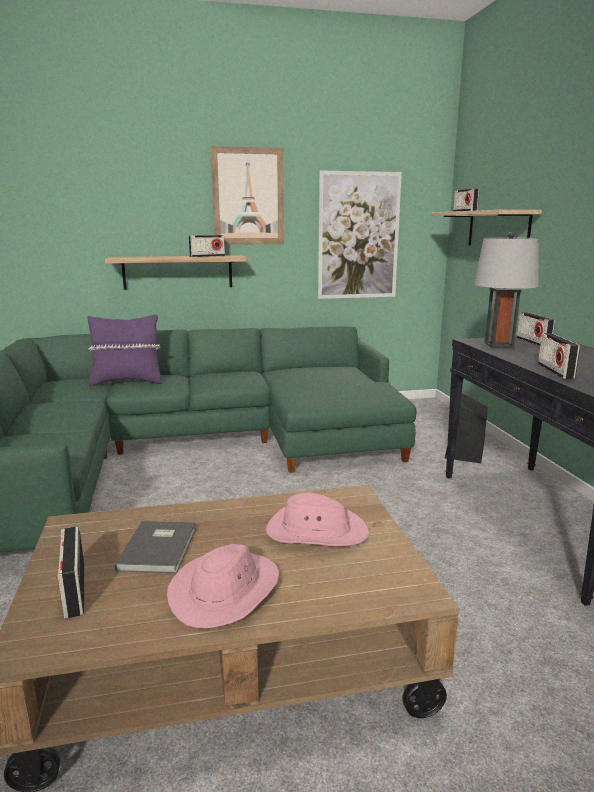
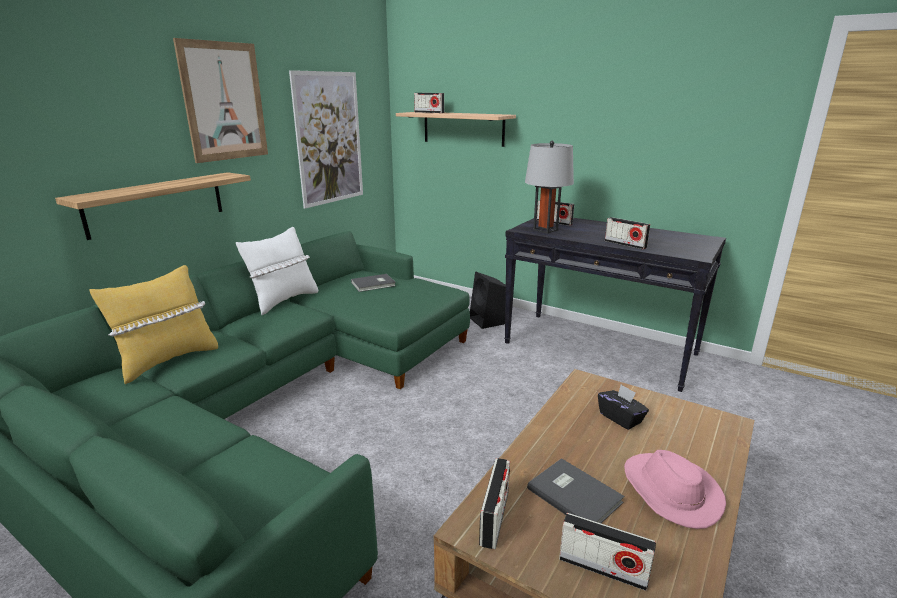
camera: 45 degrees left, 5 degrees up
(127, 382) = (167, 360): purple pillow -> yellow pillow
(207, 256) = (201, 179): radio -> radio (494, 518)
(252, 370) = (283, 301): none -> white pillow
(316, 531) = (620, 418): pink hat -> black tissue box
(333, 375) = (374, 284): none -> grey book

